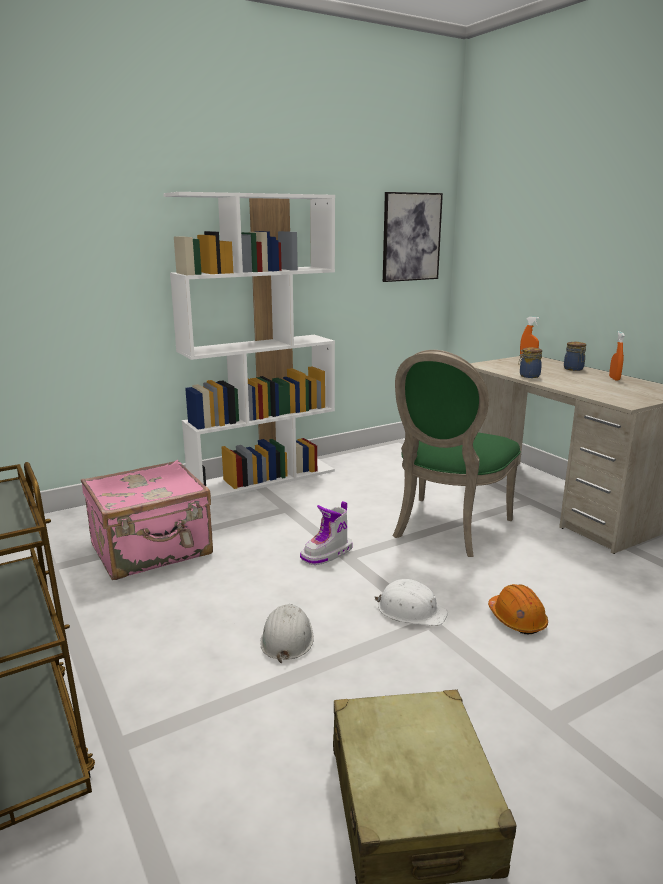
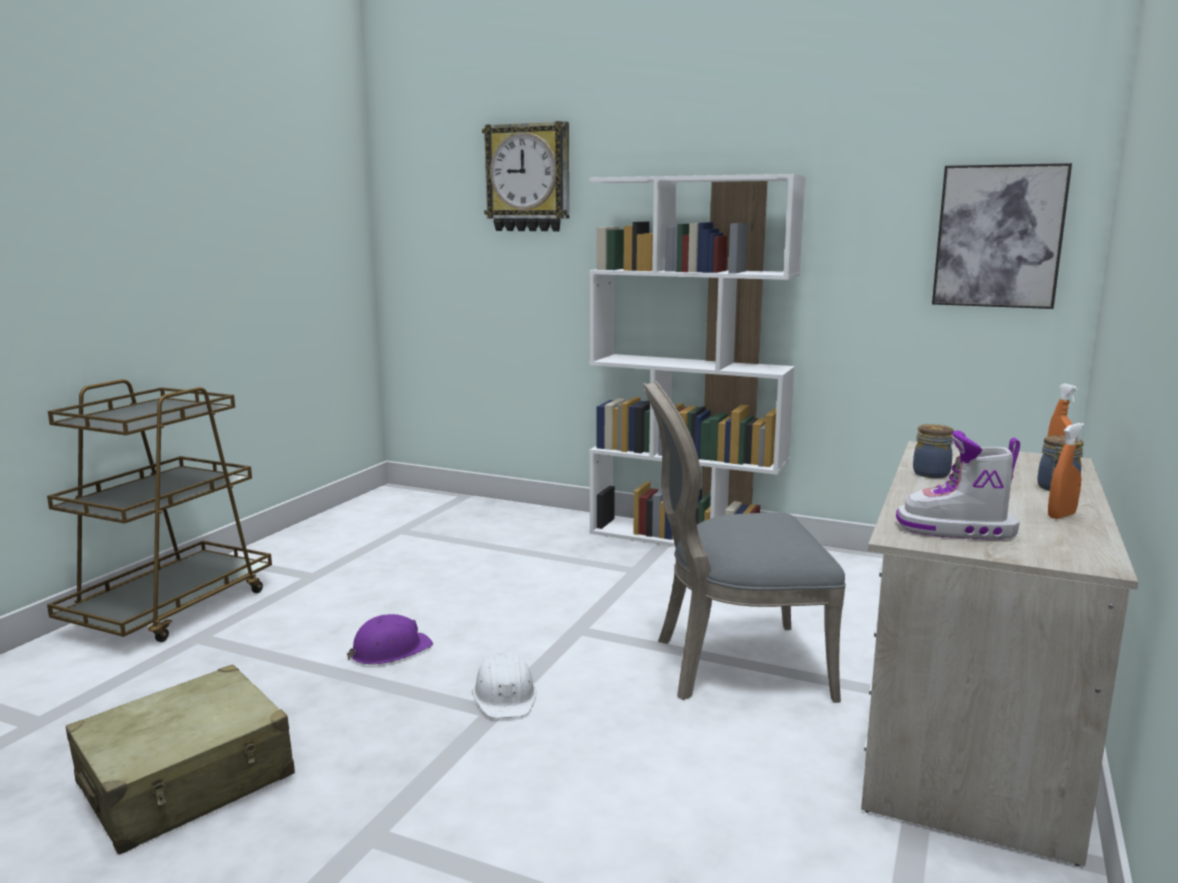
camera: 55 degrees right, 5 degrees down
(68, 188) = (528, 178): none -> wall clock
(152, 550) = (471, 550): pink suitcase -> none
(287, 638) = (390, 650): white hard hat -> purple hard hat
(327, 554) = (568, 619): boot -> boot (956, 530)
(447, 529) = (733, 665): green chair -> grey chair
(517, 619) = (562, 766): orange hard hat -> none

